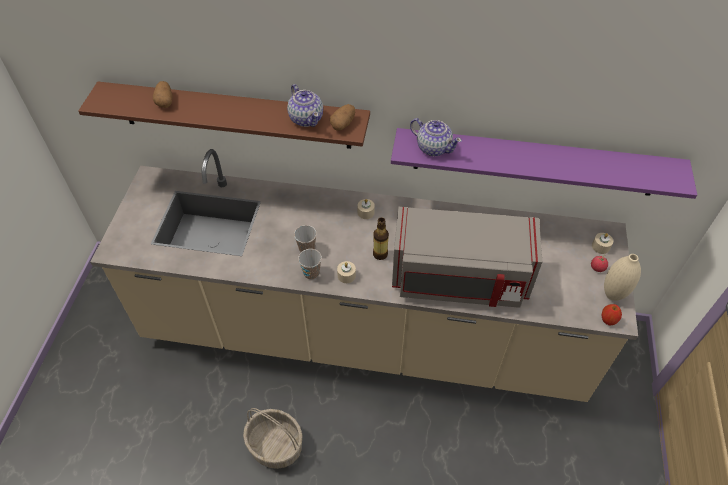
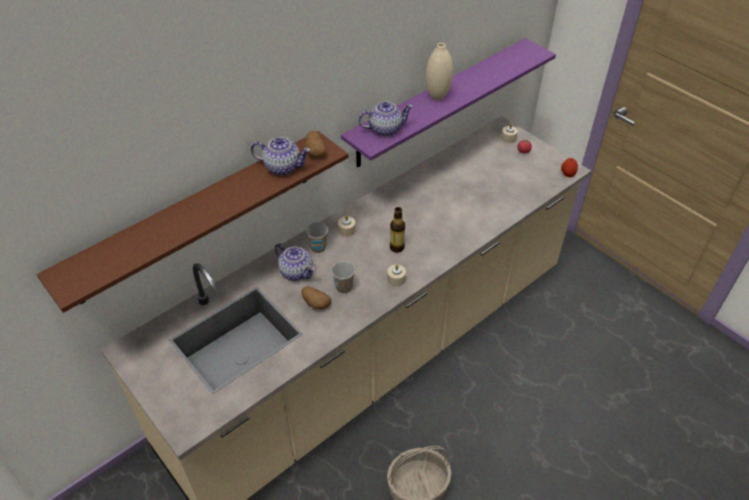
camera: 50 degrees left, 5 degrees down
(165, 101) = (139, 239): potato -> potato (315, 303)
(295, 212) = (296, 271): none -> teapot
(311, 273) = (371, 299): cup -> cup (318, 247)
(459, 280) = (465, 220): grey microwave -> none
(613, 295) = (551, 159): beige vase -> beige vase (437, 96)

